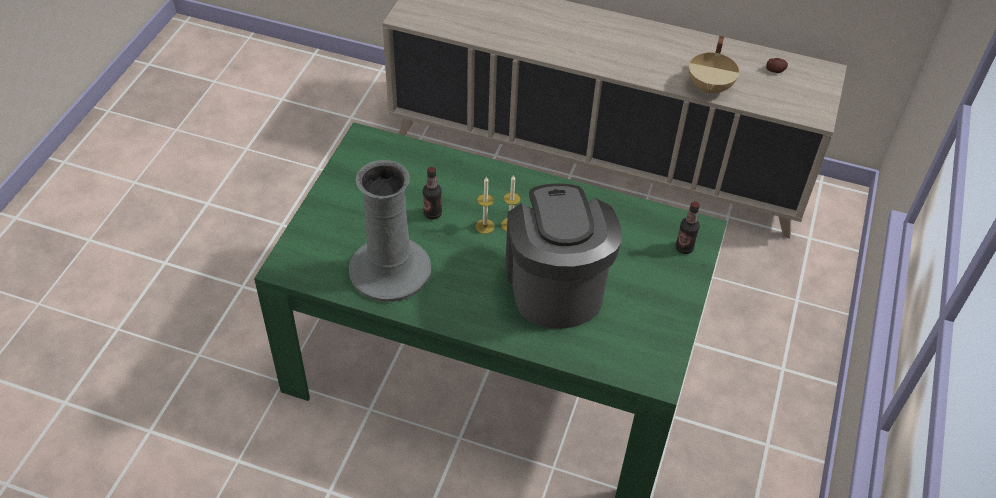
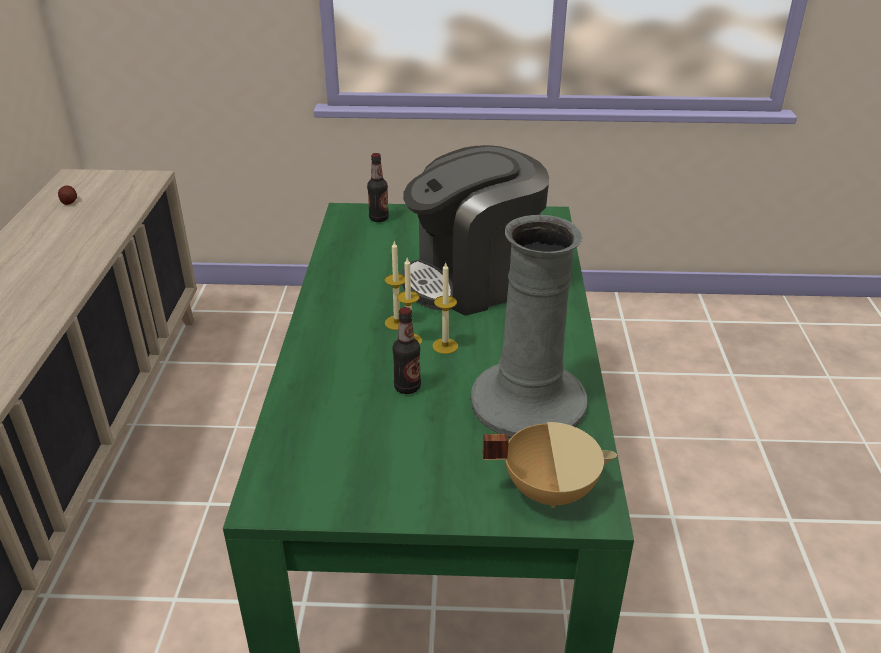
camera: 105 degrees left, 15 degrees down
(470, 244) = (445, 346): none -> candle
(710, 87) = (101, 234): beige cooking pot -> beige cooking pot (549, 489)

